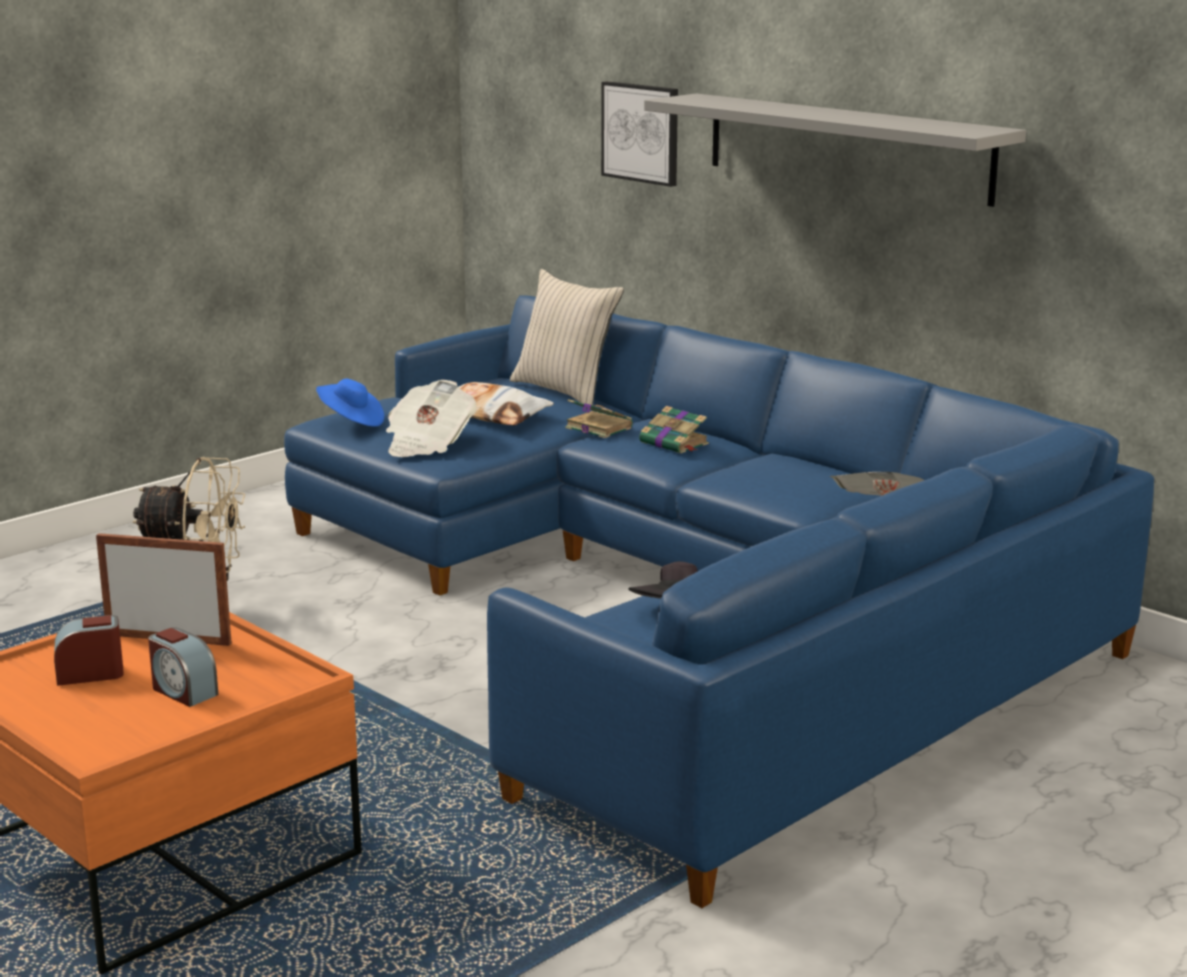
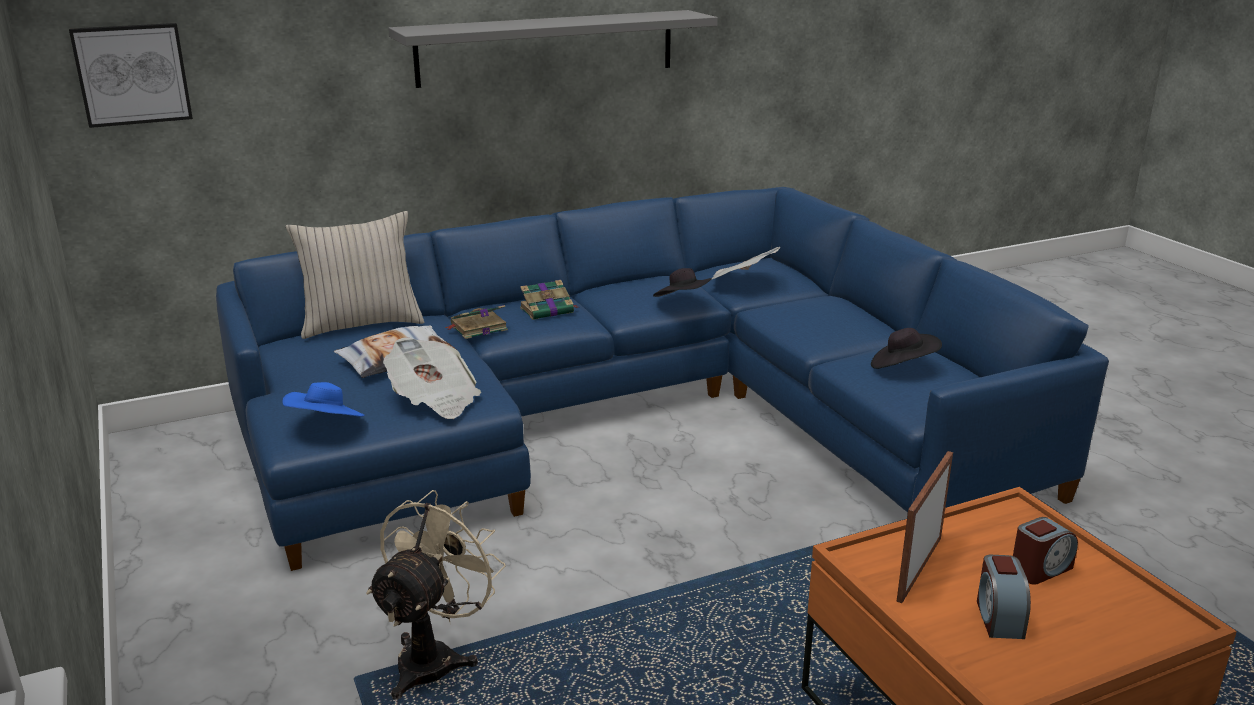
camera: 70 degrees left, 5 degrees up
(641, 133) = (324, 74): picture -> picture (132, 74)
(769, 492) = (683, 302): none -> black hat

